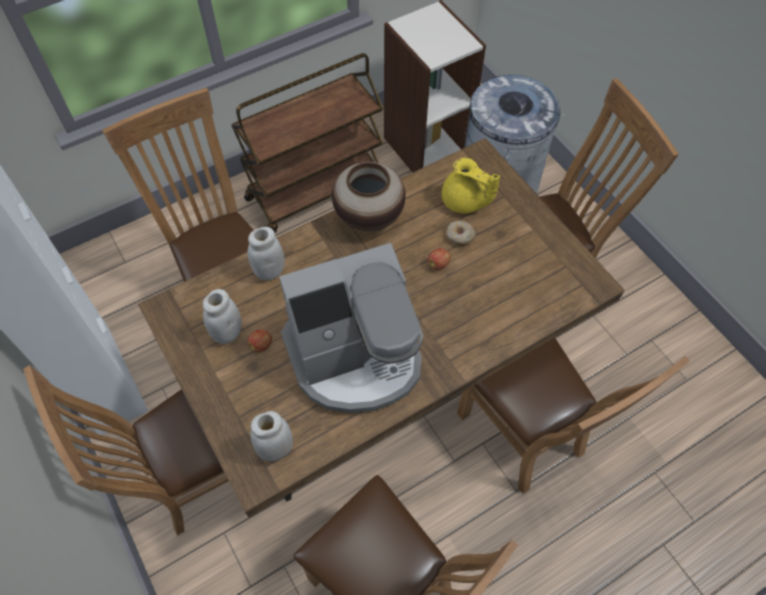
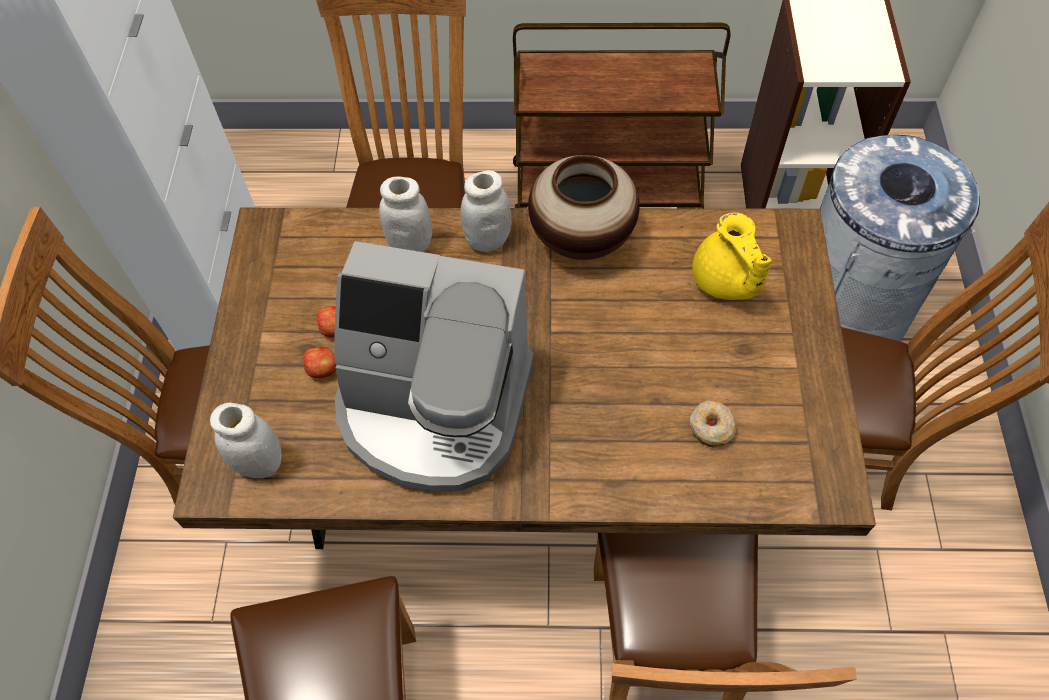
camera: 35 degrees right, 0 degrees up
(227, 333) = (309, 293): white jar -> white jar (487, 240)
(438, 264) = (628, 345): apple -> apple (323, 370)
(459, 236) = (685, 323): donut -> donut (710, 427)

